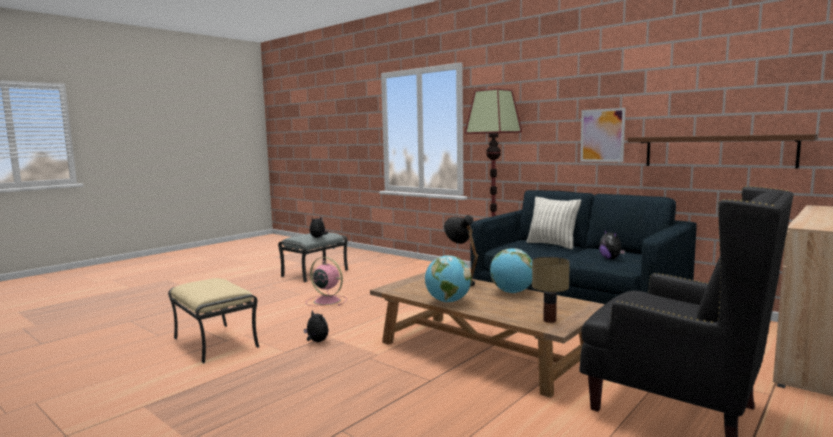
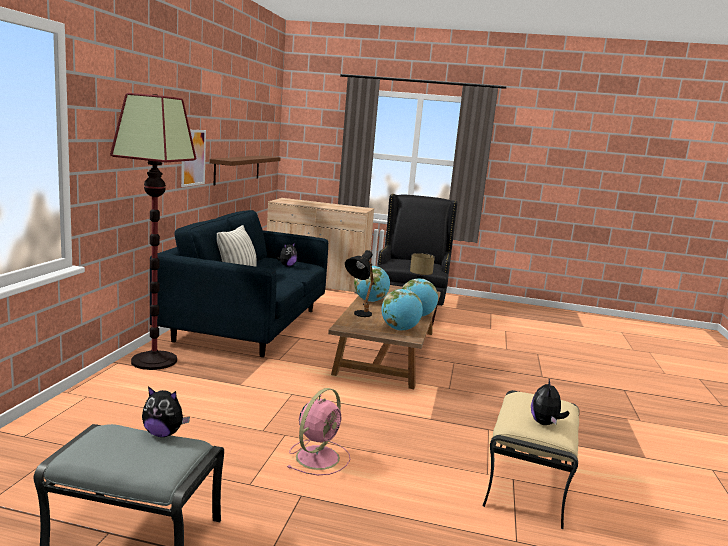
camera: 120 degrees left, 5 degrees up
(316, 341) = (449, 420): plush toy -> plush toy (545, 423)
(326, 301) = (319, 456): pink fan -> pink fan turned 150 degrees counterclockwise
(411, 289) = (400, 329): none -> globe

